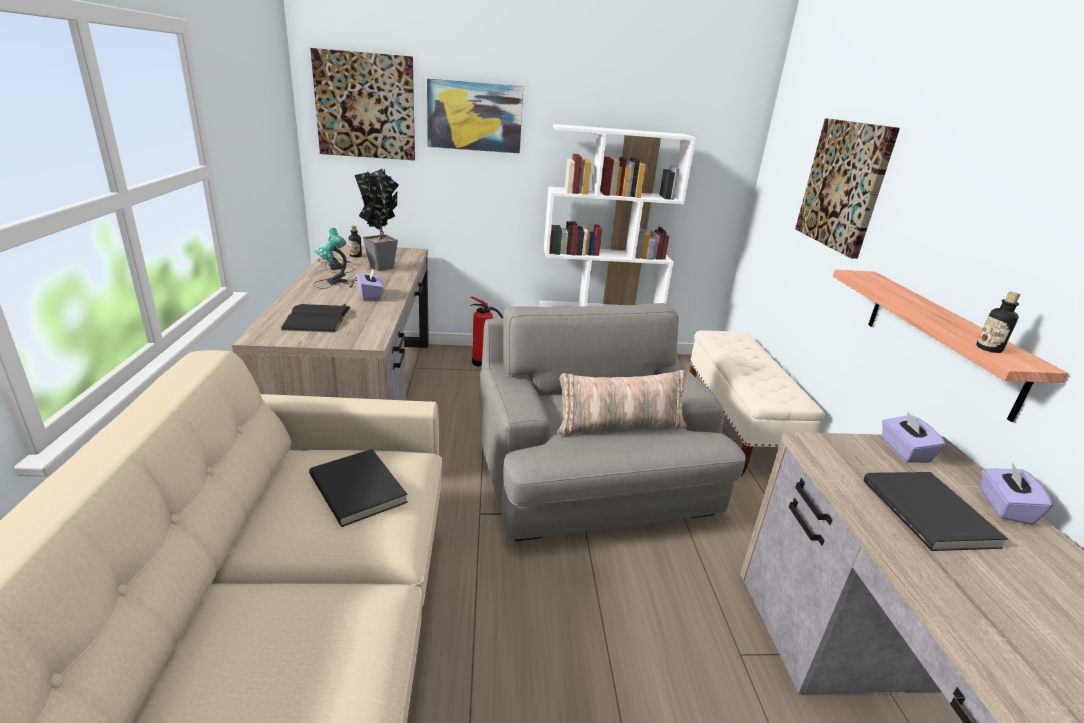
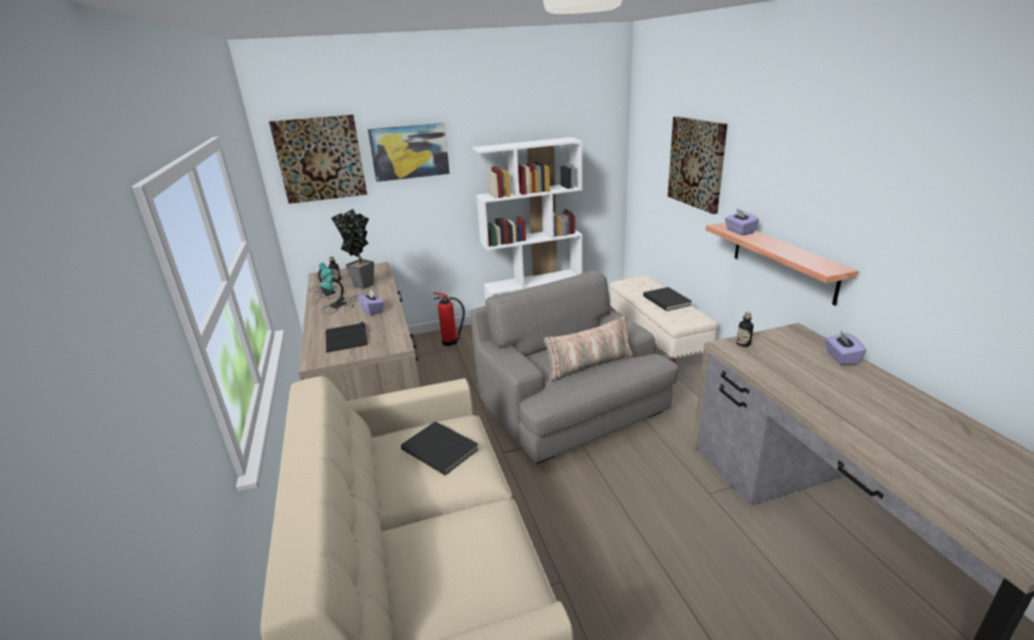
camera: 10 degrees left, 0 degrees up
(904, 451) = (778, 337): purple tissue box -> purple tissue box (739, 231)
(929, 513) = (802, 371): black book -> black book (667, 300)
(988, 348) = (813, 264): bottle -> bottle (743, 344)

